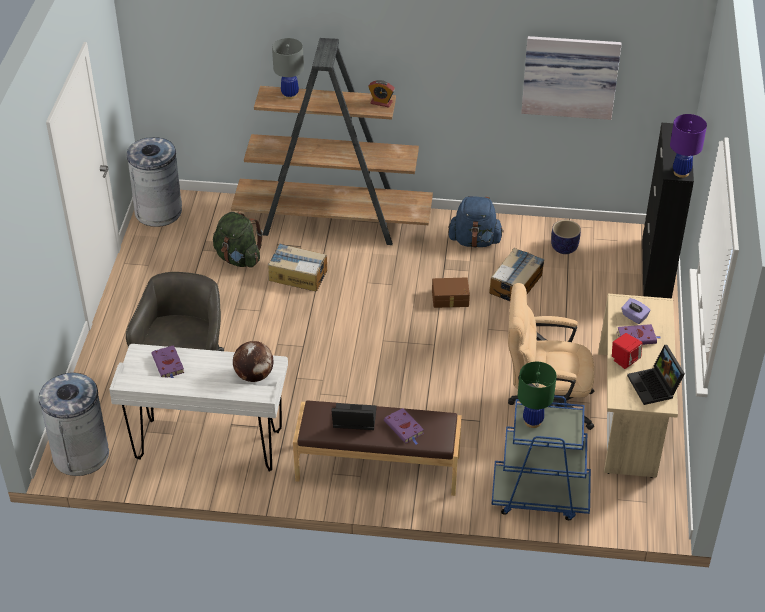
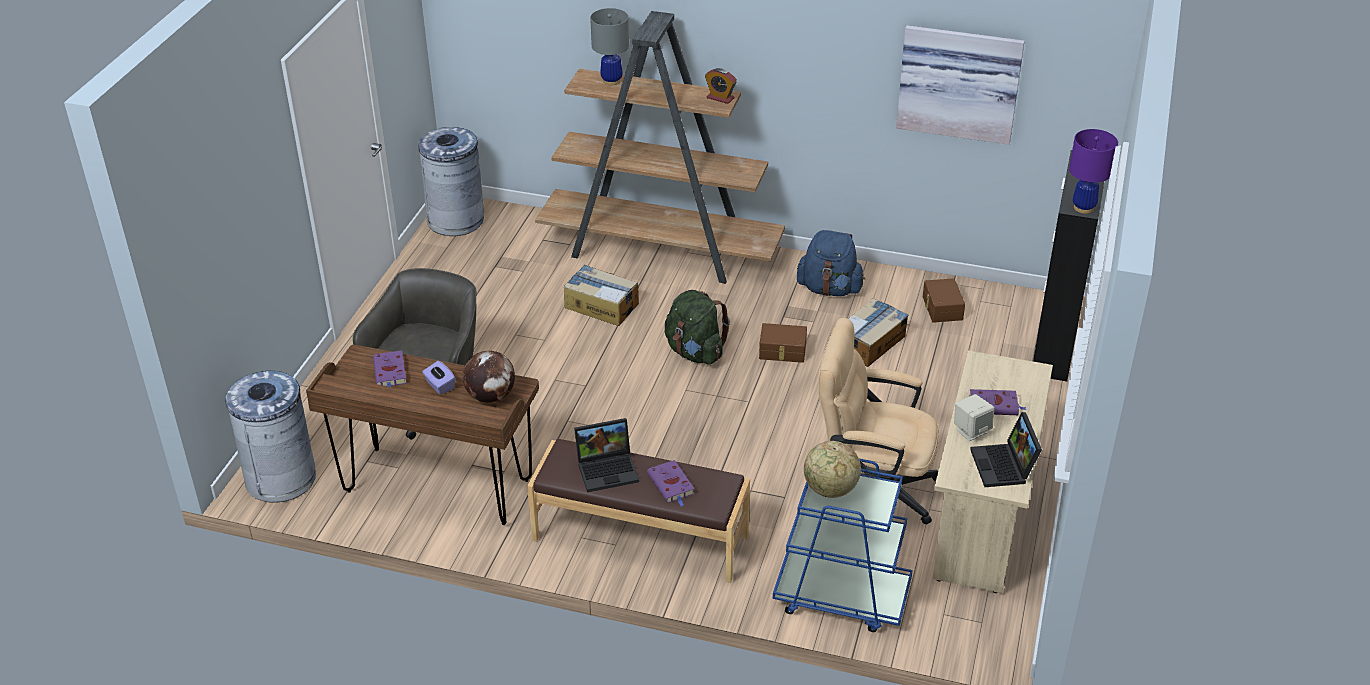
camera: 10 degrees right, 5 degrees down
(209, 446) = (438, 487): white desk -> brown desk
(238, 258) = (535, 280): green backpack -> green backpack (695, 352)
(353, 421) = (608, 469): laptop -> laptop turned 150 degrees clockwise
(533, 421) = (830, 490): green table lamp -> globe
(564, 248) = (941, 308): planter -> brown storage box
(625, 360) = (971, 431): red speaker -> beige speaker
(634, 317) = (996, 381): purple tissue box -> purple tissue box (439, 385)

